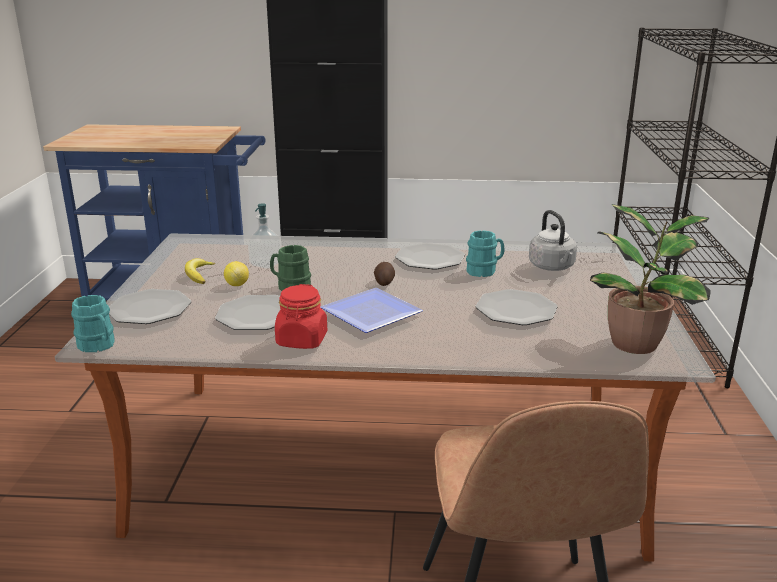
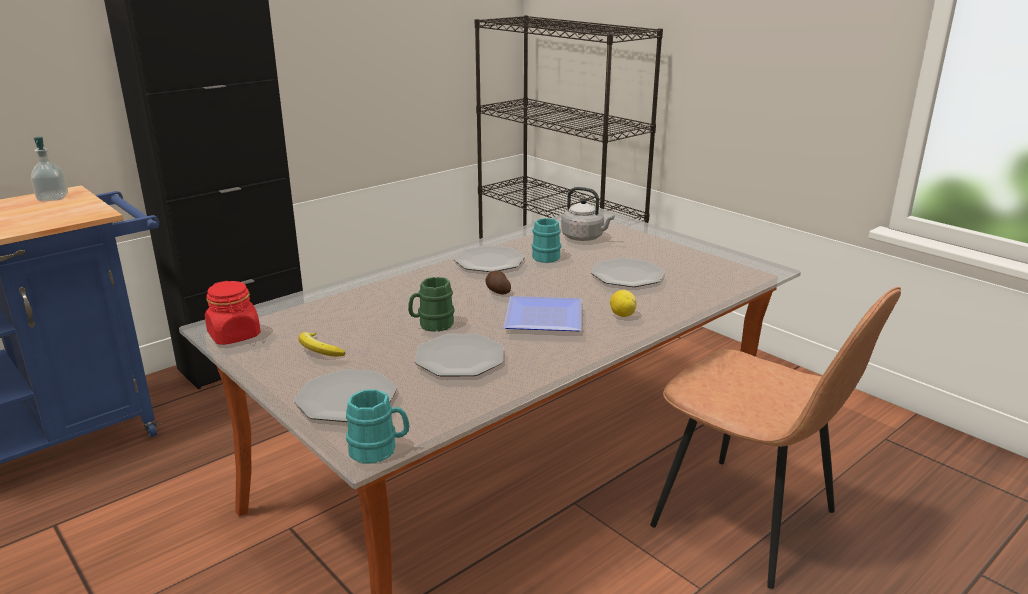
camera: 45 degrees left, 0 degrees up
(237, 284) = (379, 342): lemon -> lemon (622, 315)
(266, 264) = (362, 315): soap dispenser -> soap dispenser (53, 198)
(302, 340) = (541, 359): red jar -> red jar (234, 335)
(637, 343) = (732, 268): potted plant -> none

